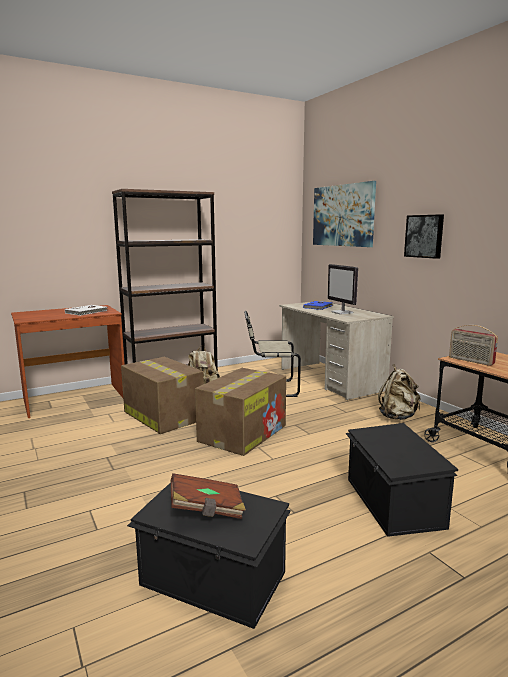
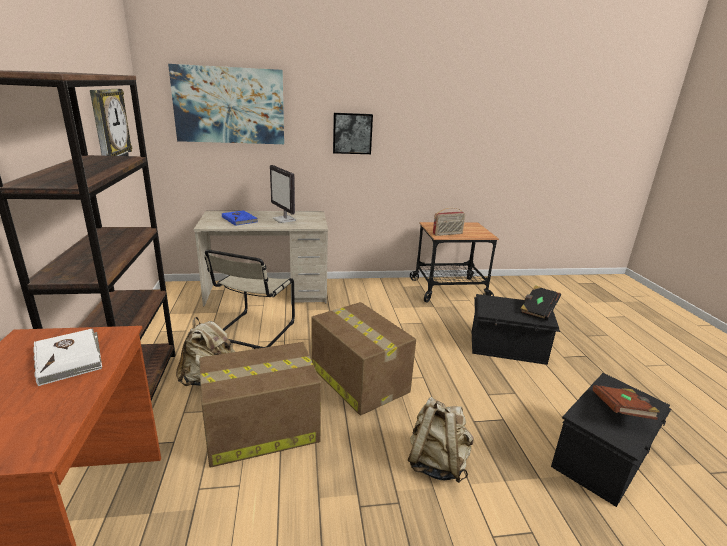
camera: 70 degrees left, 10 degrees up
(247, 229) = (109, 127): none -> wall clock
(342, 312) = (285, 220): monitor -> monitor turned 60 degrees clockwise
(397, 416) = (378, 296): beige backpack -> beige backpack (436, 463)
(419, 461) = (538, 310): none -> black book

